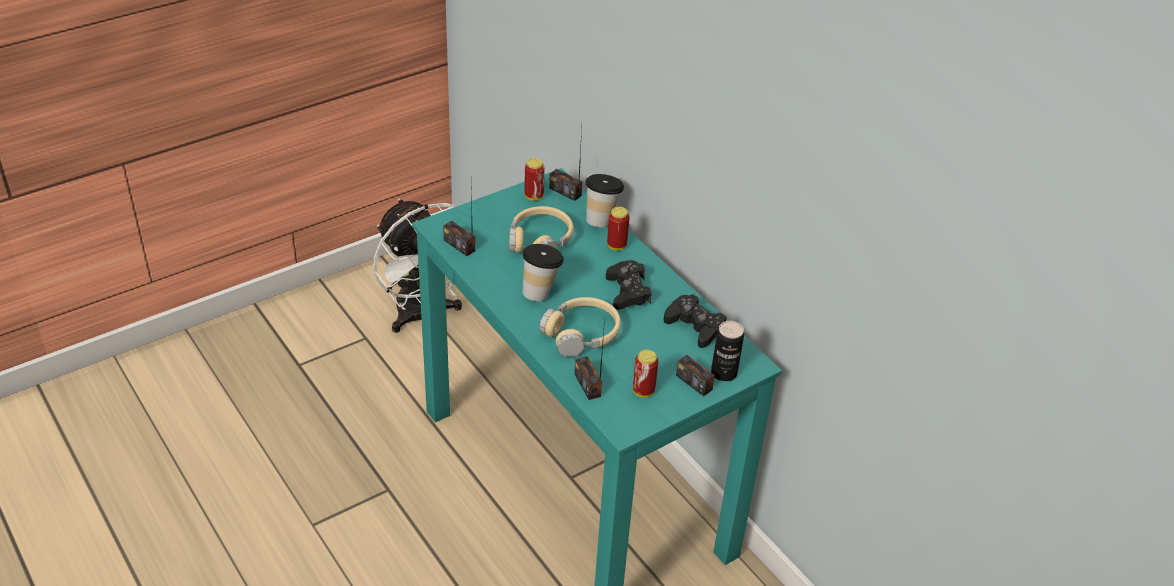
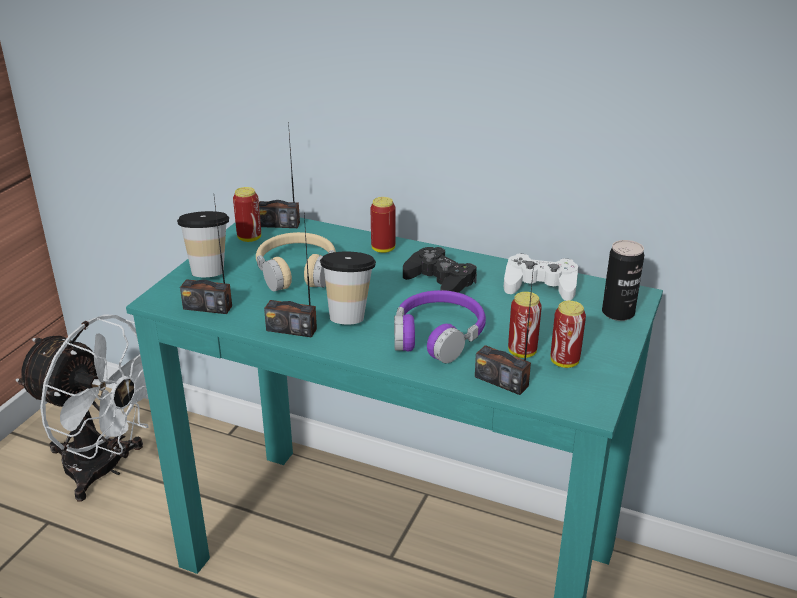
camera: 30 degrees left, 10 degrees down
(581, 334) = (437, 336): beige headphones -> purple headphones
(601, 219) = (342, 233): cup -> cup (209, 270)
(623, 371) = (522, 352): none -> can
(694, 382) = (602, 332): radio -> radio (291, 329)
(695, 326) = (540, 285): black game controller -> white game controller

